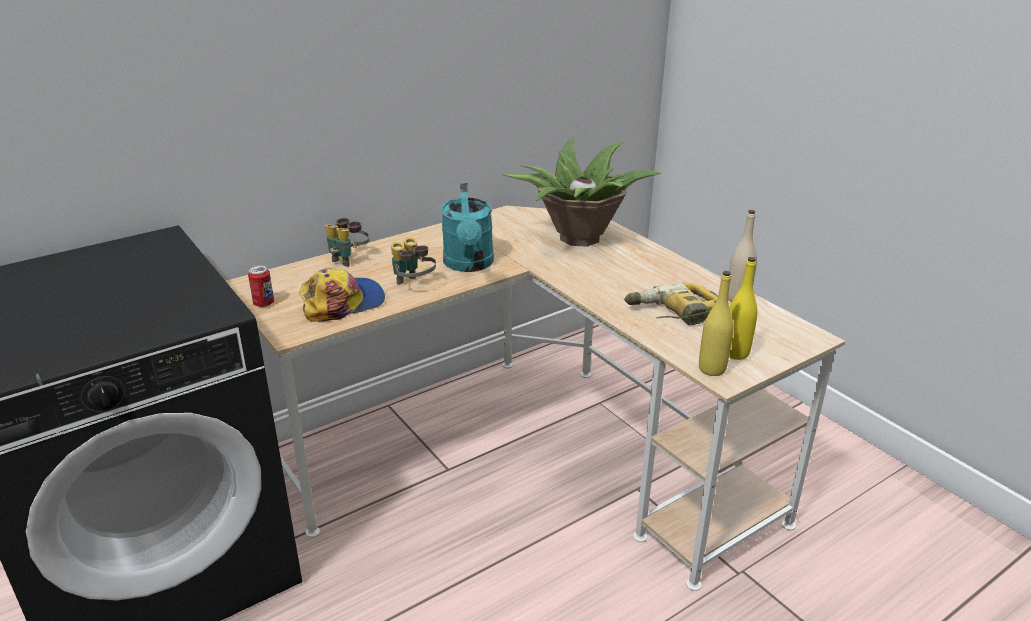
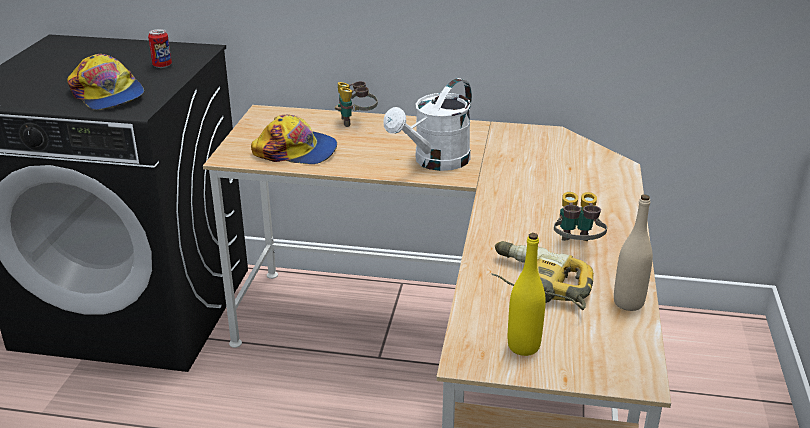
camera: 45 degrees right, 0 degrees up
(155, 312) = (108, 95): none -> cap
(264, 303) = (250, 130): can -> can (162, 65)
(413, 285) = (365, 159): binoculars -> binoculars (576, 247)
(469, 265) = (435, 162): turquoise watering can -> white watering can
(578, 238) = (573, 180): potted plant -> none
(712, 369) = (472, 346): yellow bottle -> none

